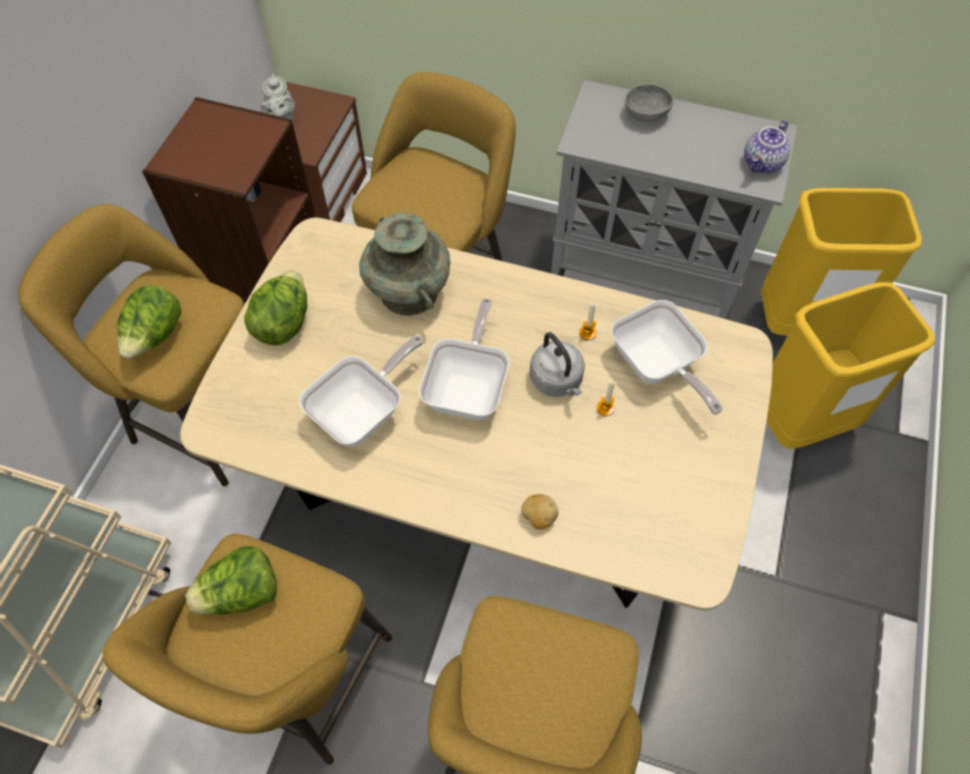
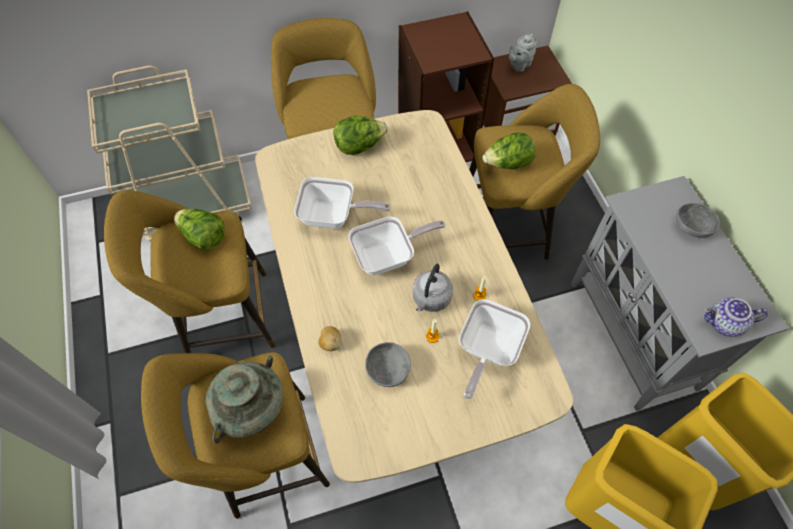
camera: 55 degrees right, 0 degrees up
(156, 336) = (317, 105): lettuce -> lettuce (507, 164)
(409, 292) = (428, 188): turquoise vase -> turquoise vase (252, 410)
(616, 478) = (387, 371): none -> grey bowl

